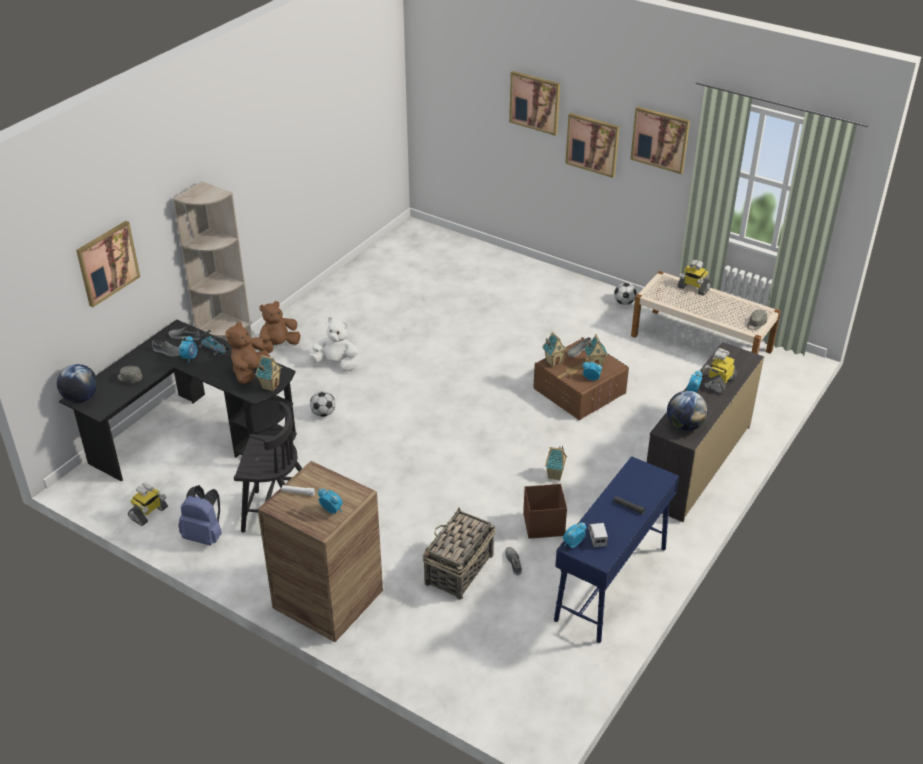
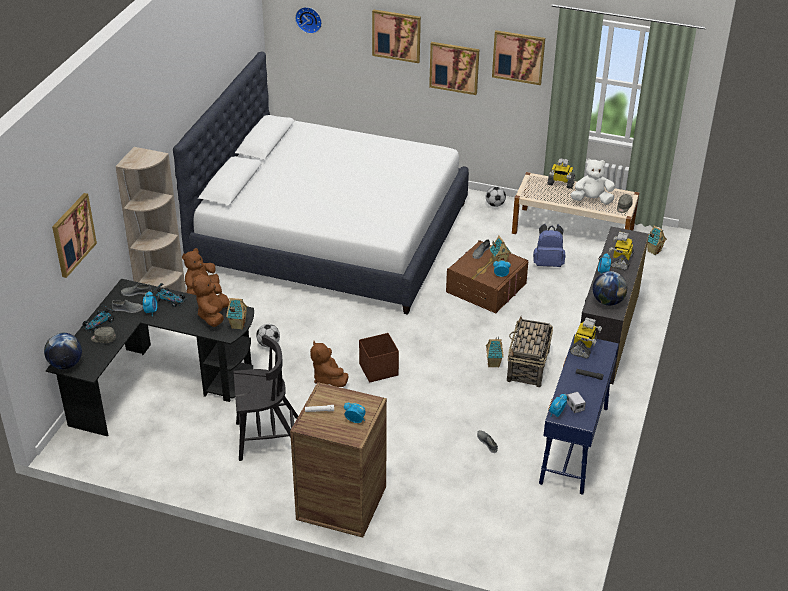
camera: 15 degrees left, 0 degrees up
(133, 361) = (98, 323): none -> toy car
(149, 513) = (146, 460): toy robot -> toy robot (583, 347)
(205, 536) = (207, 470): blue backpack -> blue backpack (548, 263)
(336, 364) = (261, 298): white plush toy -> white plush toy (591, 200)
(369, 460) = (328, 378): none -> brown plush toy
(435, 308) = (330, 234): none -> white bed
(449, 76) = (309, 19): none -> wall clock
(458, 570) = (443, 457): basket -> basket (527, 366)
(543, 525) = (499, 407): brown storage box -> brown storage box (378, 370)
(553, 362) = (463, 265): toy house -> toy house (653, 251)

